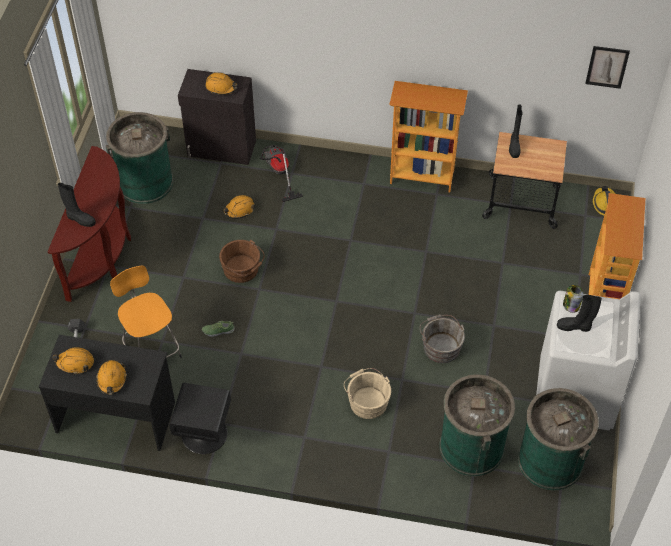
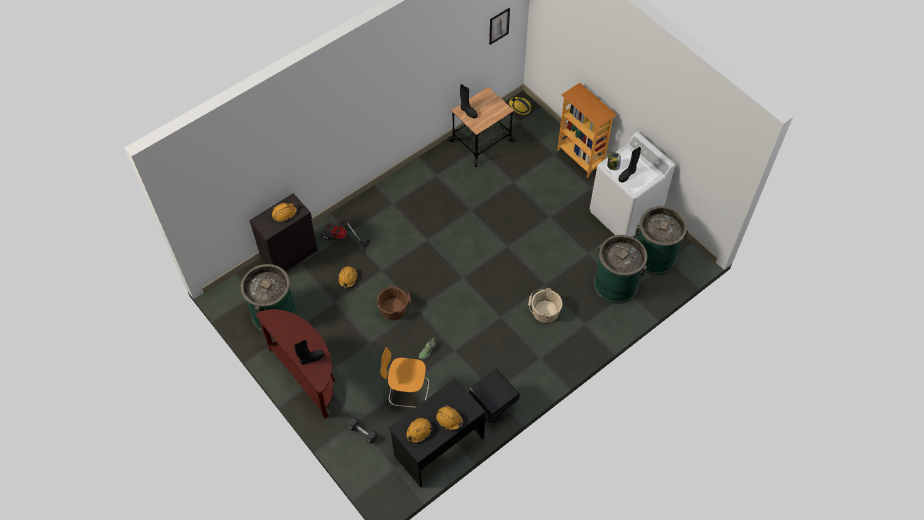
camera: 50 degrees left, 5 degrees up
(422, 176) = (416, 172): bookcase -> none
(440, 346) = (540, 250): grey bucket -> none

